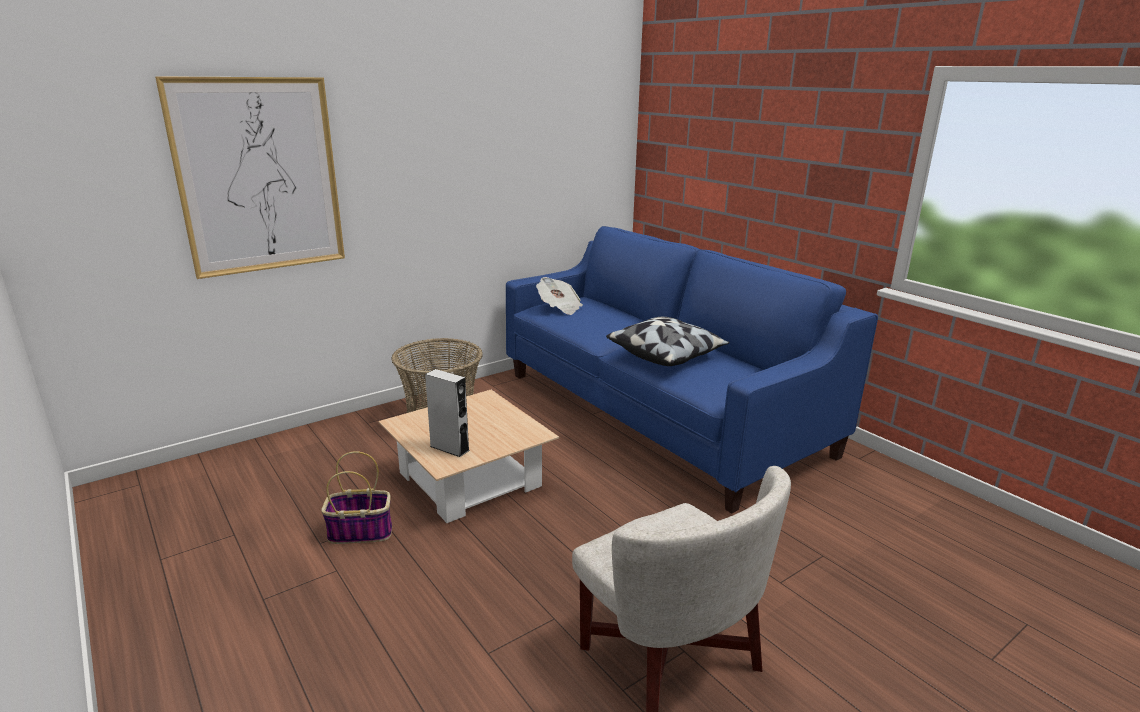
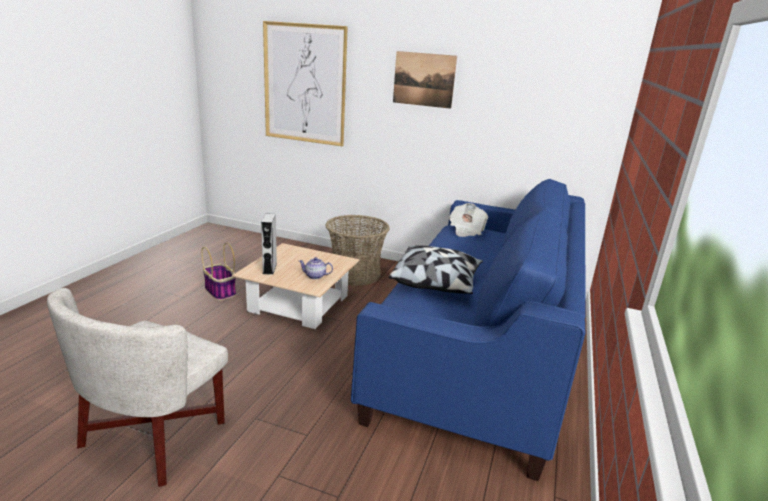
camera: 55 degrees right, 0 degrees up
(443, 141) = (424, 79): none -> picture
(507, 425) = (315, 276): none -> teapot

